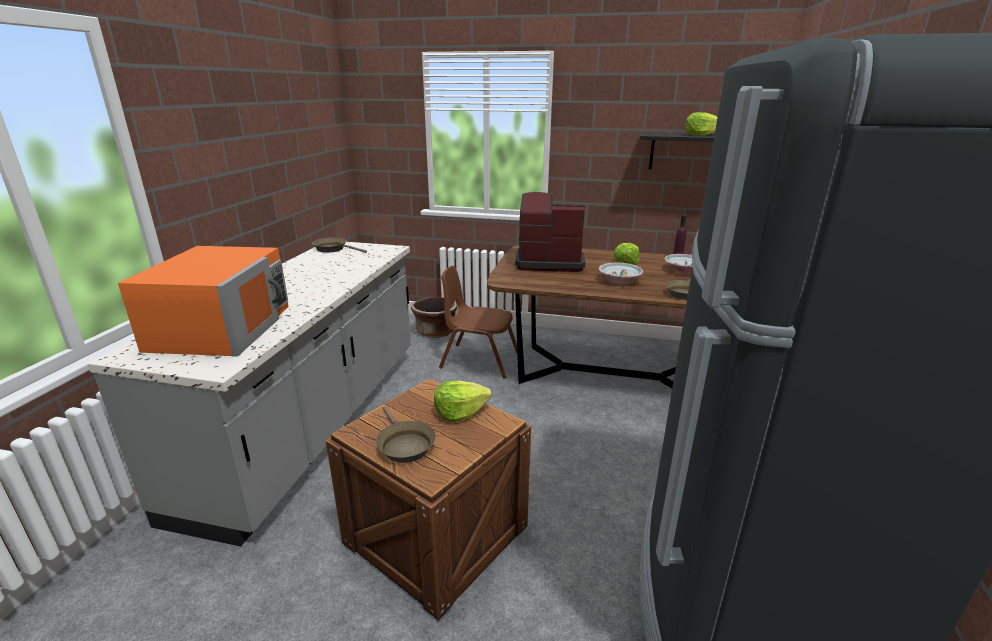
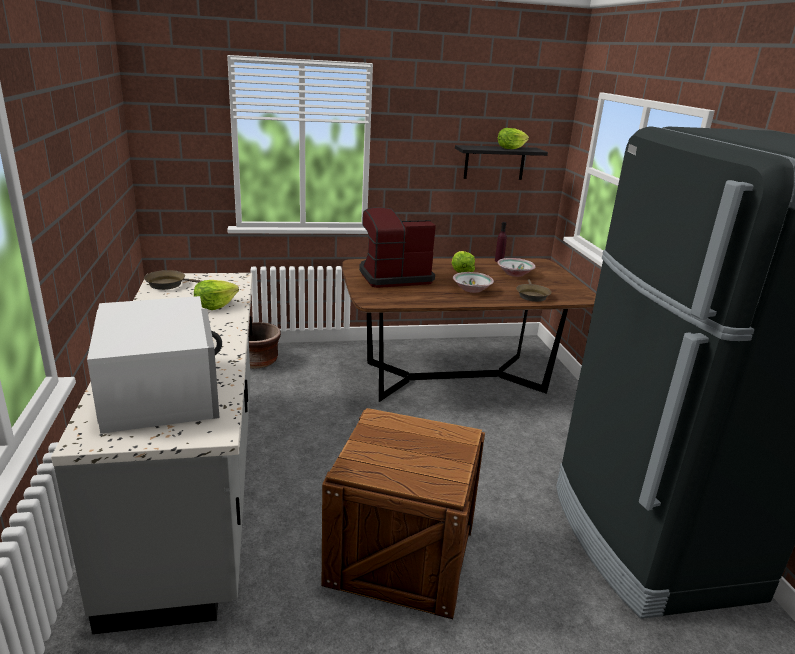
camera: 25 degrees left, 0 degrees up
(223, 327) = (160, 391): orange microwave -> white microwave
(404, 445) = (402, 471): brown frying pan -> none
(460, 412) = (423, 433): lettuce -> lettuce (215, 305)
(479, 360) = (324, 384): brown chair -> none

